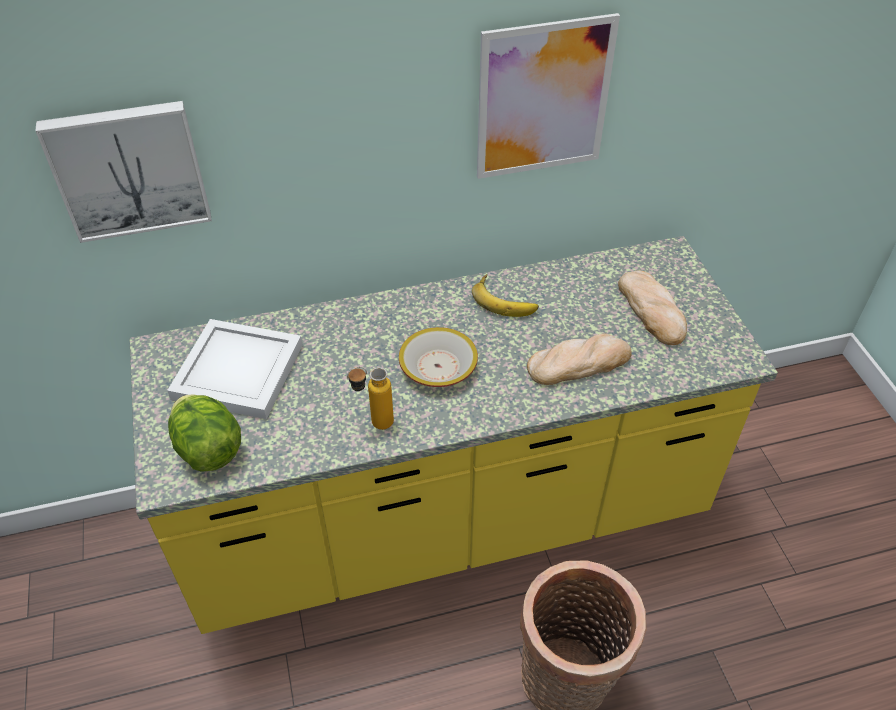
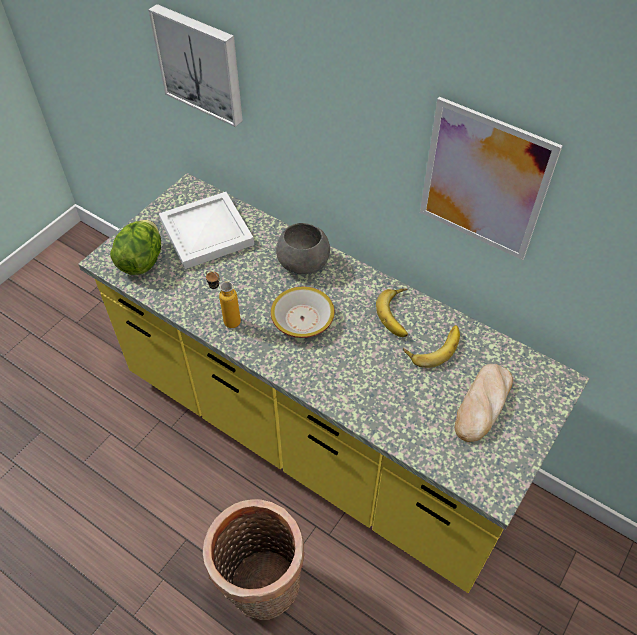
camera: 50 degrees right, 5 degrees up
(370, 323) = (304, 262): none -> grey bowl
(563, 301) = (433, 346): none -> banana
(579, 363) = (383, 391): bread -> none

